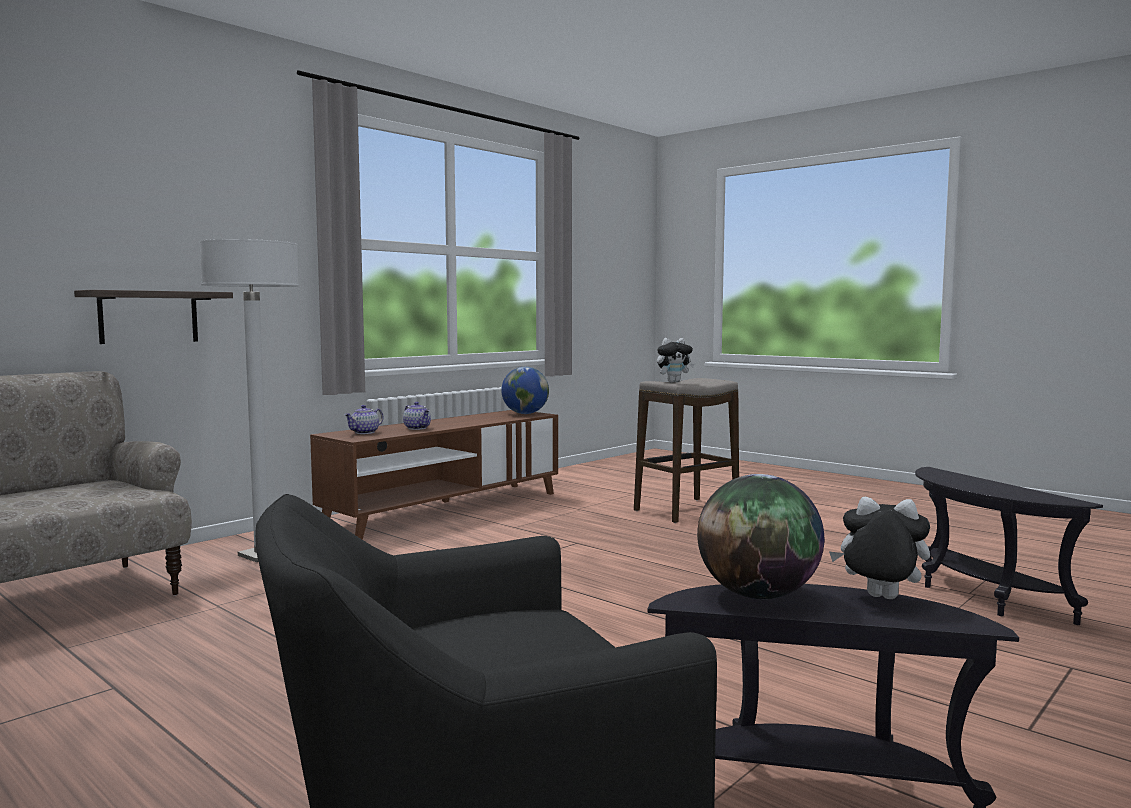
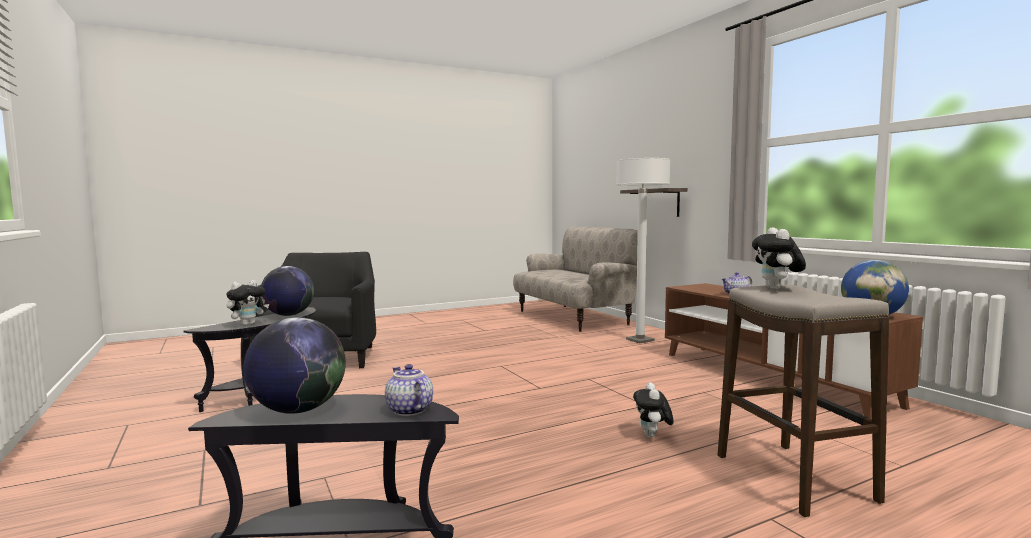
camera: 110 degrees right, 0 degrees up
(364, 432) = (710, 288): teapot -> teapot (408, 410)
(657, 538) = (652, 436): none -> plush toy
(1011, 491) = (298, 410): none -> globe

